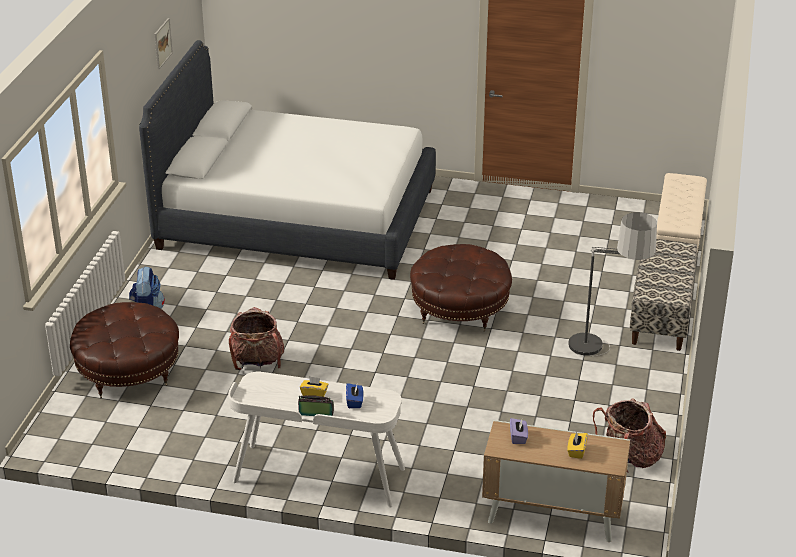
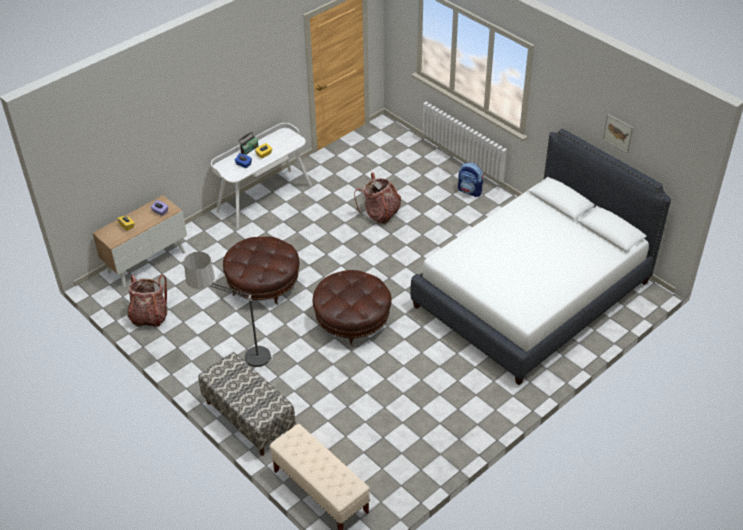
camera: 125 degrees right, 10 degrees up
(128, 371) = (417, 167): brown ottoman -> brown ottoman (263, 284)

